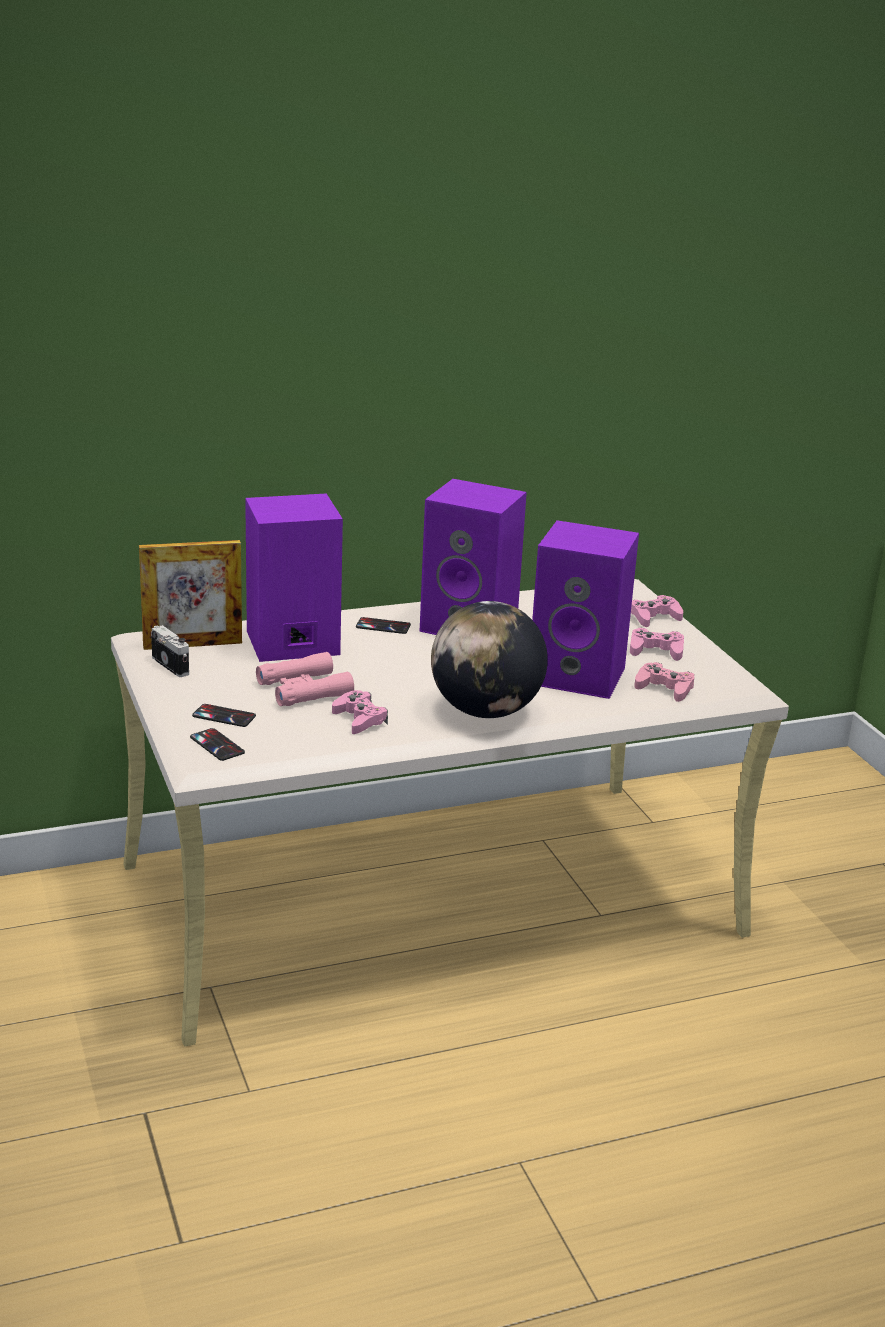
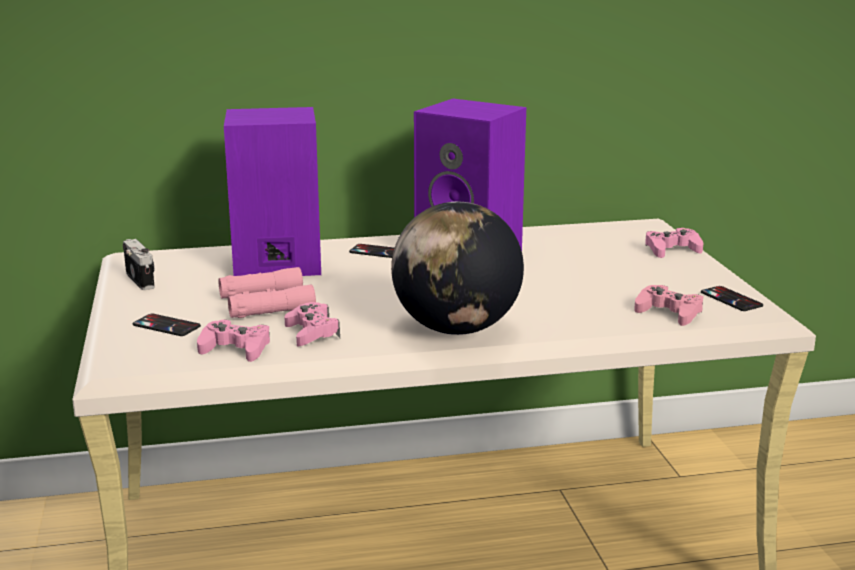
camera: 10 degrees right, 5 degrees down
(192, 645) = (174, 263): picture frame -> none
(217, 745) = (142, 352): phone -> phone (731, 299)
(579, 675) = (574, 298): purple speaker -> none
(656, 650) = (667, 278): pink game controller -> pink game controller (236, 349)

